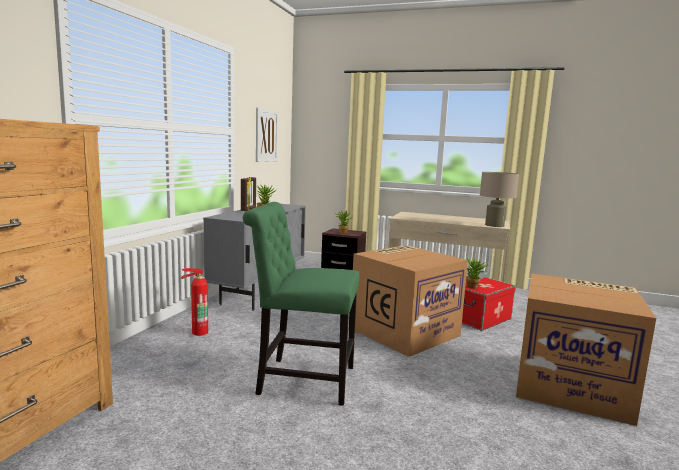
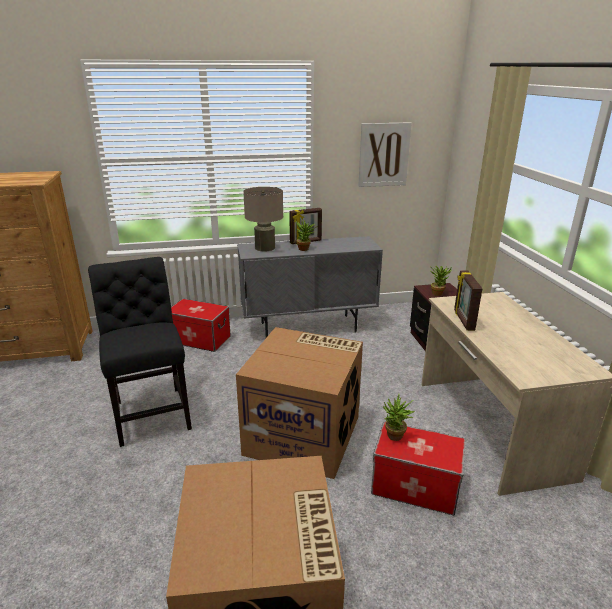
camera: 60 degrees right, 15 degrees up
(198, 332) = (200, 339): fire extinguisher -> storage box
(301, 380) = (152, 412): green chair -> black chair
(428, 220) = (463, 320): none -> picture frame
(494, 225) = (525, 372): beige table lamp -> beige table lamp (265, 248)

